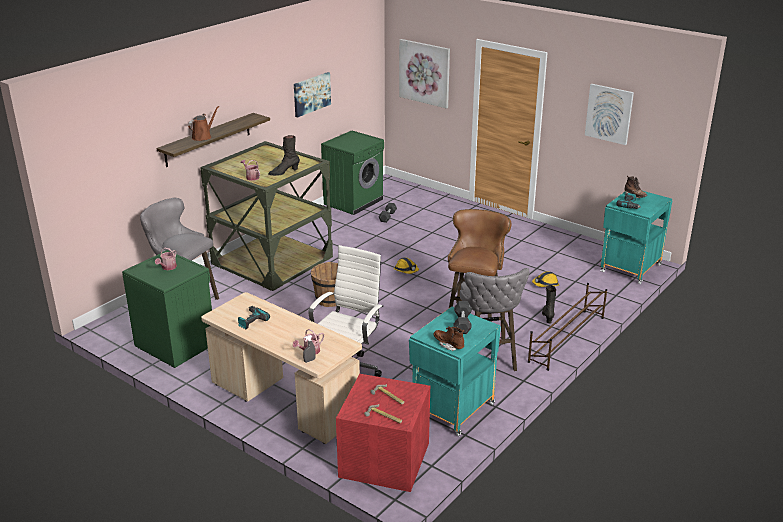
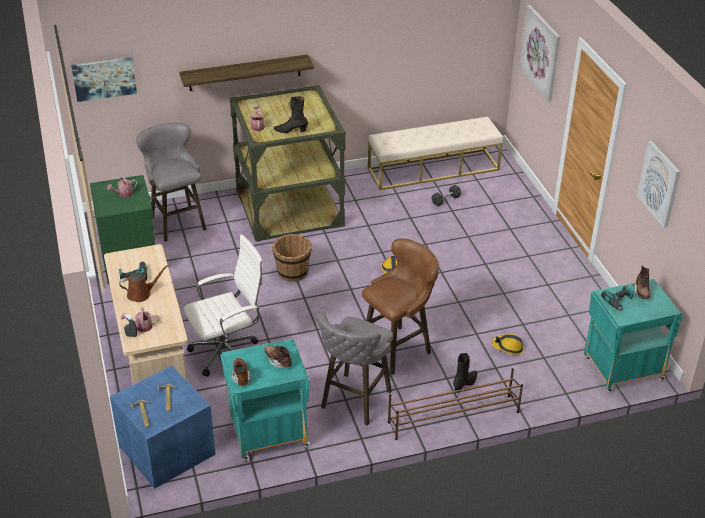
camera: 35 degrees right, 10 degrees up
(203, 136) = (230, 71): brown watering can -> brown watering can (141, 294)
(311, 94) = (394, 45): picture -> picture (104, 78)
(354, 202) = (433, 169): green washing machine -> beige bench
(383, 460) = (165, 449): red storage box -> blue storage box
(462, 323) = (278, 361): grey dumbbell -> brown boot

